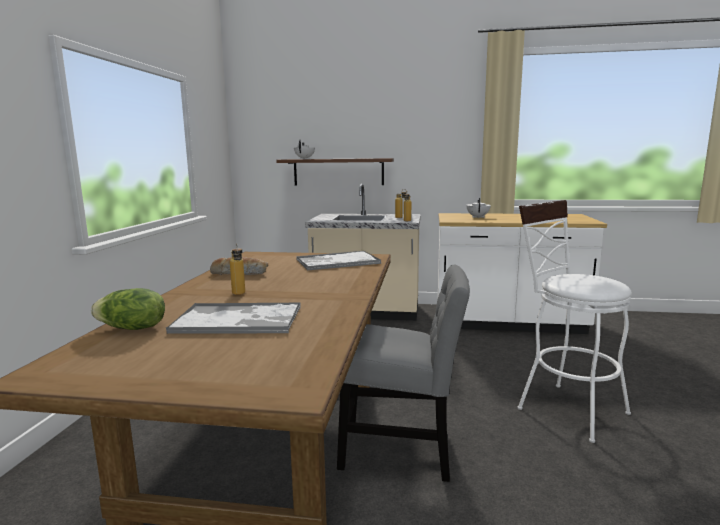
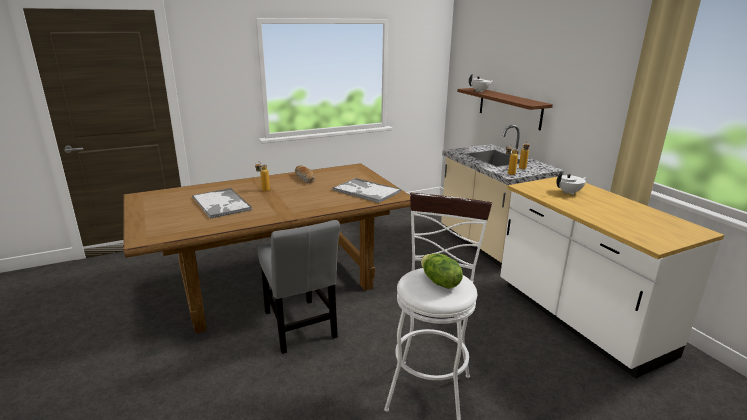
camera: 55 degrees right, 10 degrees up
(132, 328) = (195, 190): lettuce -> lettuce (439, 282)

